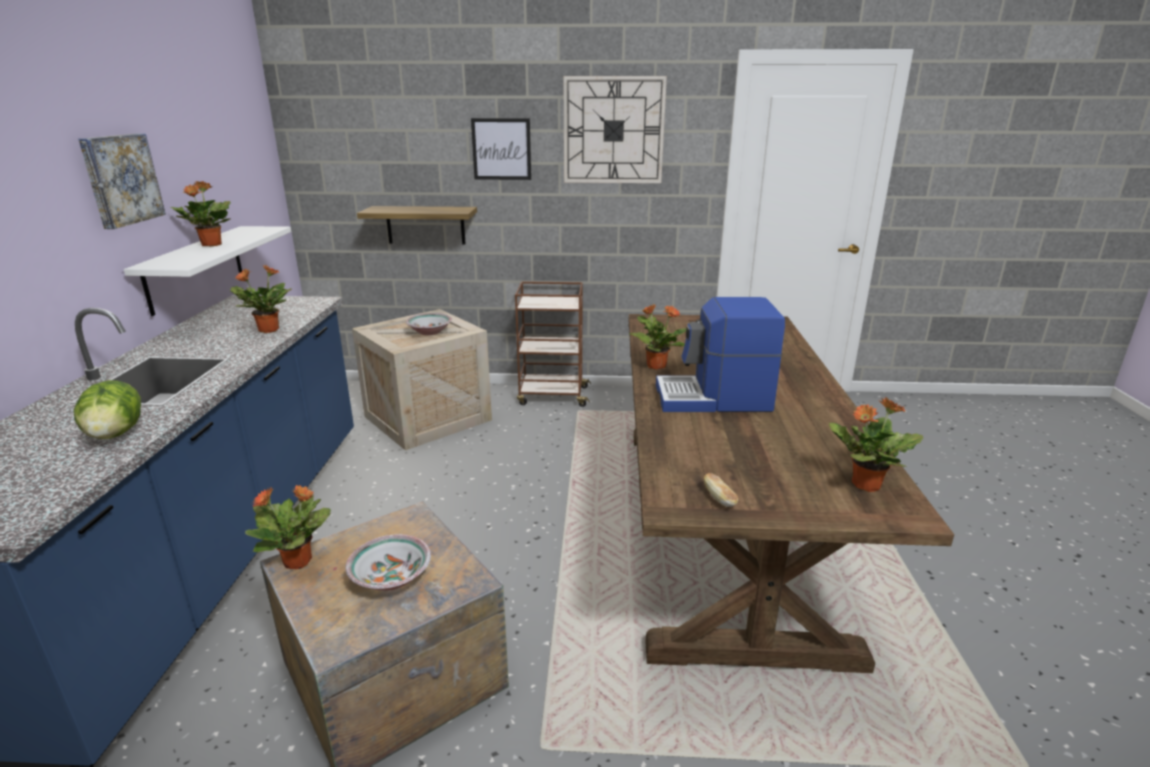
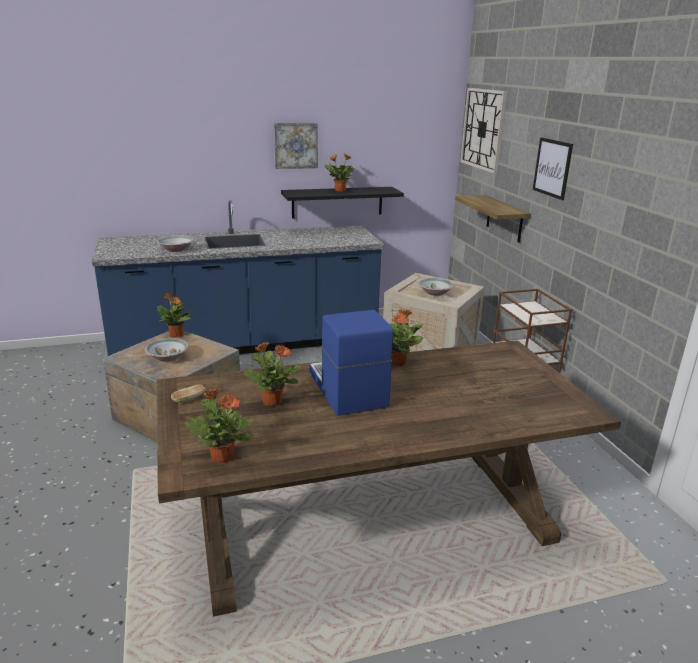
camera: 70 degrees right, 0 degrees up
(115, 434) = (176, 249): lettuce -> bowl
(195, 268) = (337, 202): white shelf -> black shelf
(268, 330) = (311, 242): potted plant -> potted plant (271, 401)
(613, 130) = (625, 168): wall clock -> wall clock (483, 129)

